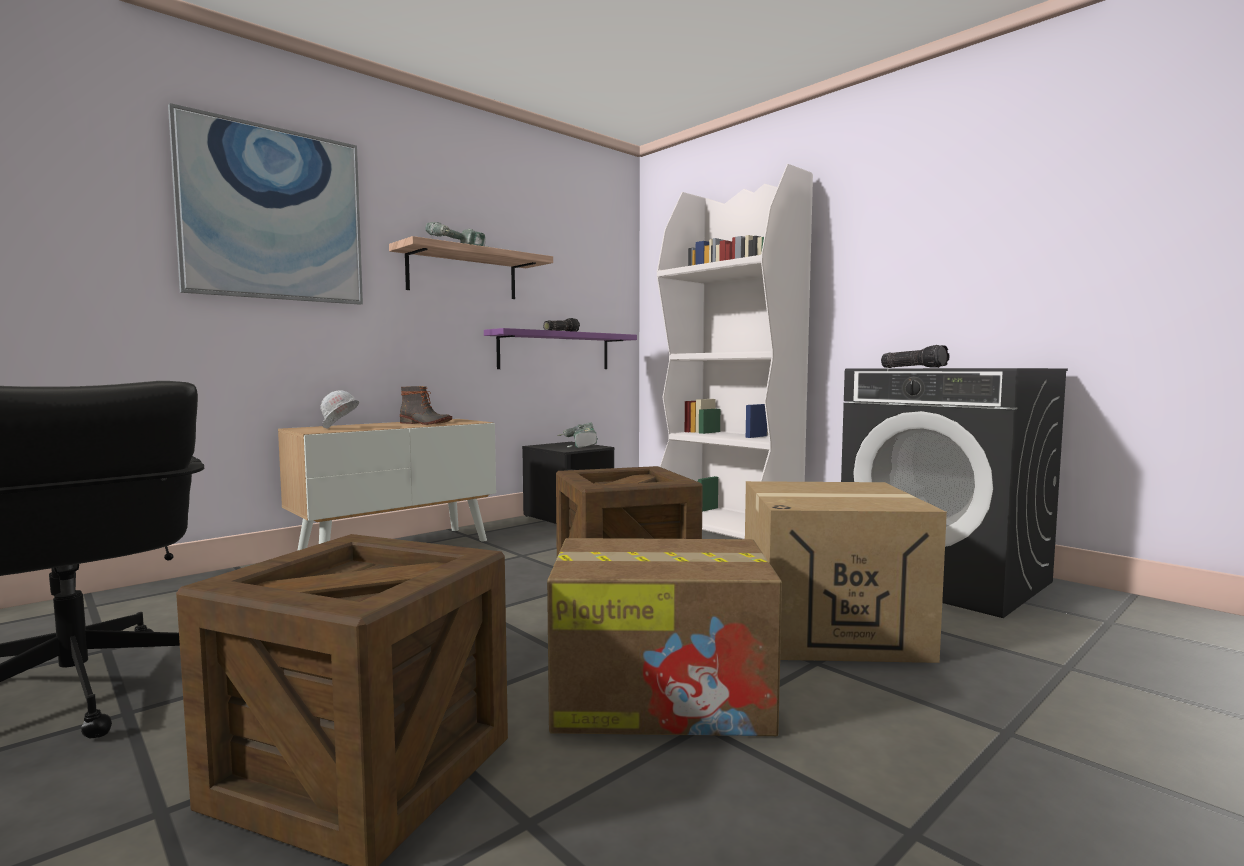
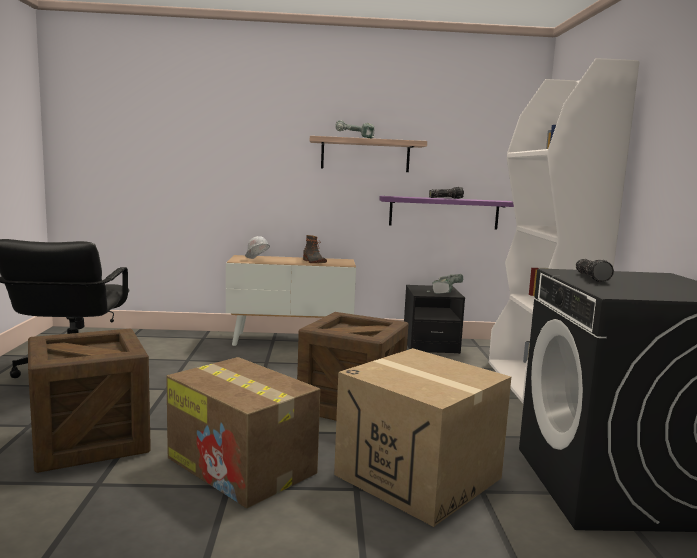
camera: 40 degrees right, 5 degrees up
(273, 214) = (239, 125): picture -> none

